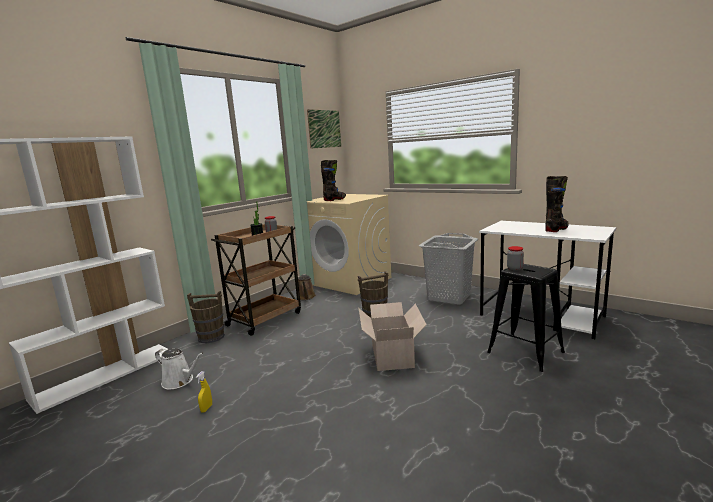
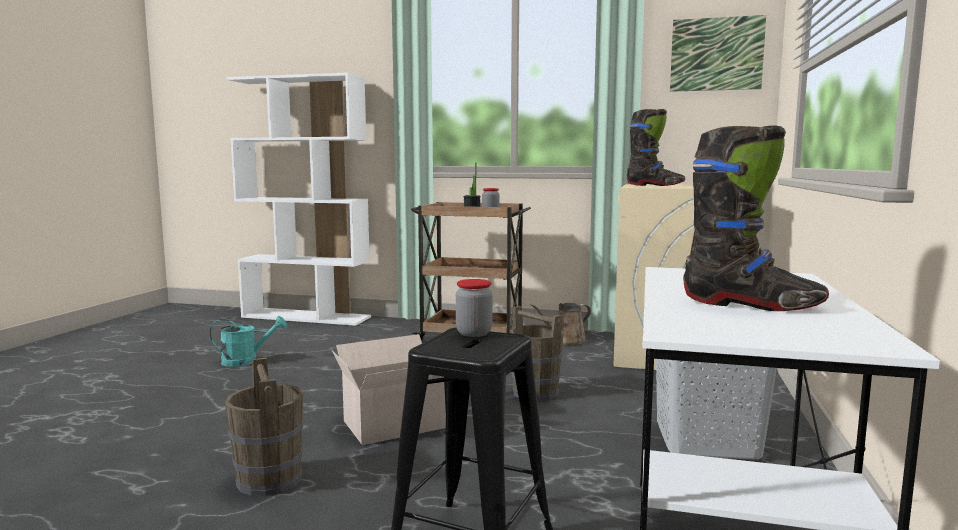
camera: 65 degrees right, 5 degrees down
(180, 381) = (298, 340): white watering can -> none
(206, 408) = (246, 361): yellow spray bottle -> turquoise watering can
(211, 337) = (402, 328): brown bucket -> brown bucket (269, 480)

